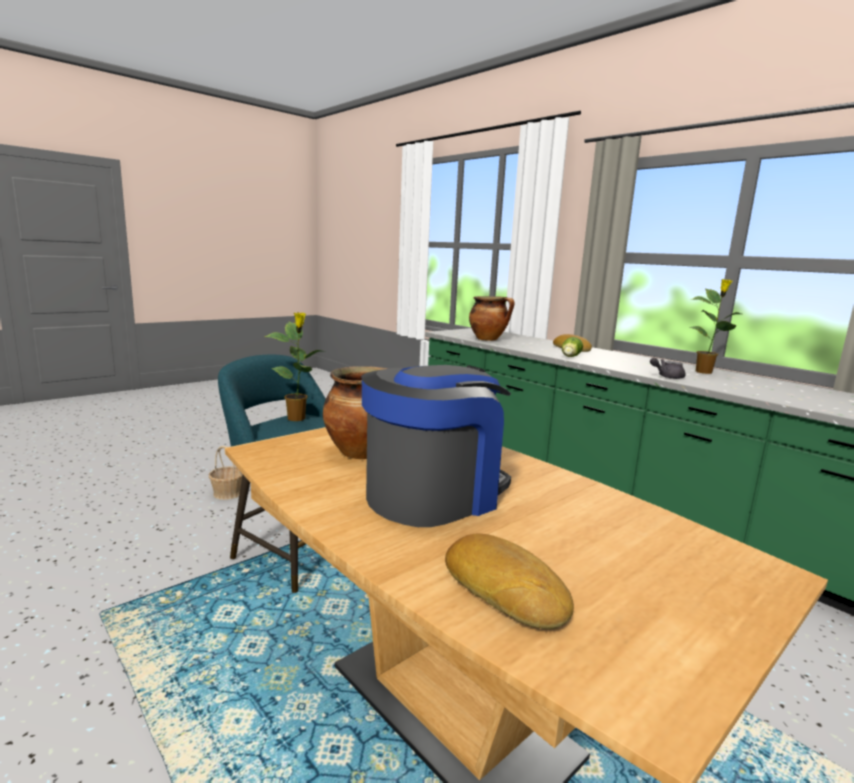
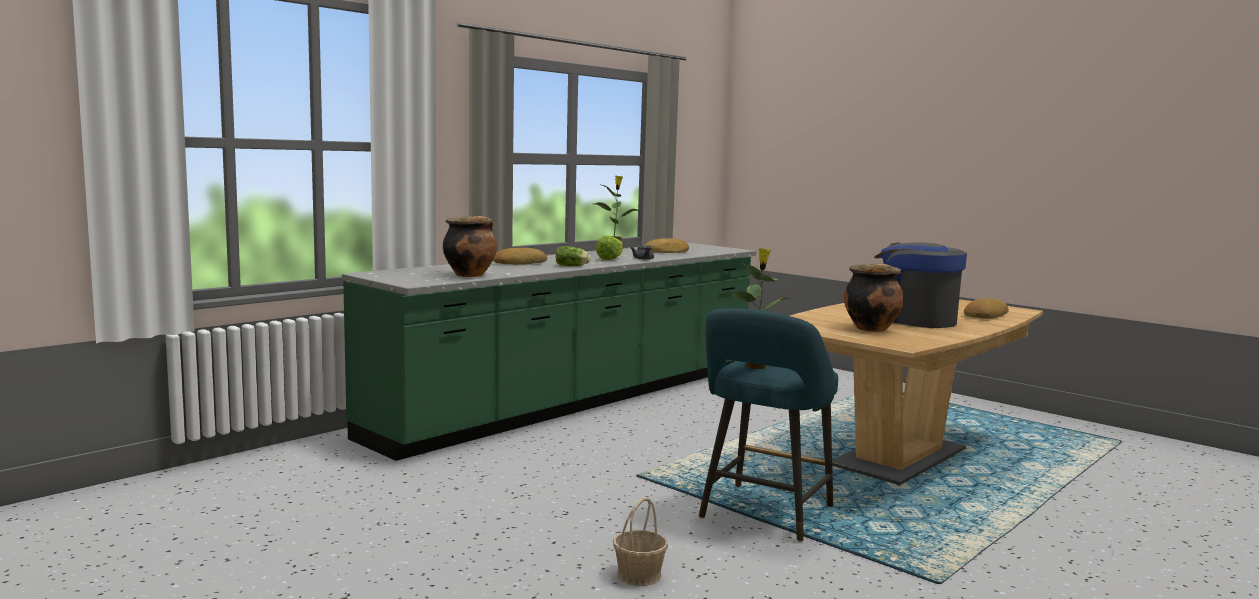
camera: 95 degrees left, 5 degrees down
(647, 368) = (610, 259): none -> lettuce
(777, 390) = (667, 252): none -> bread

